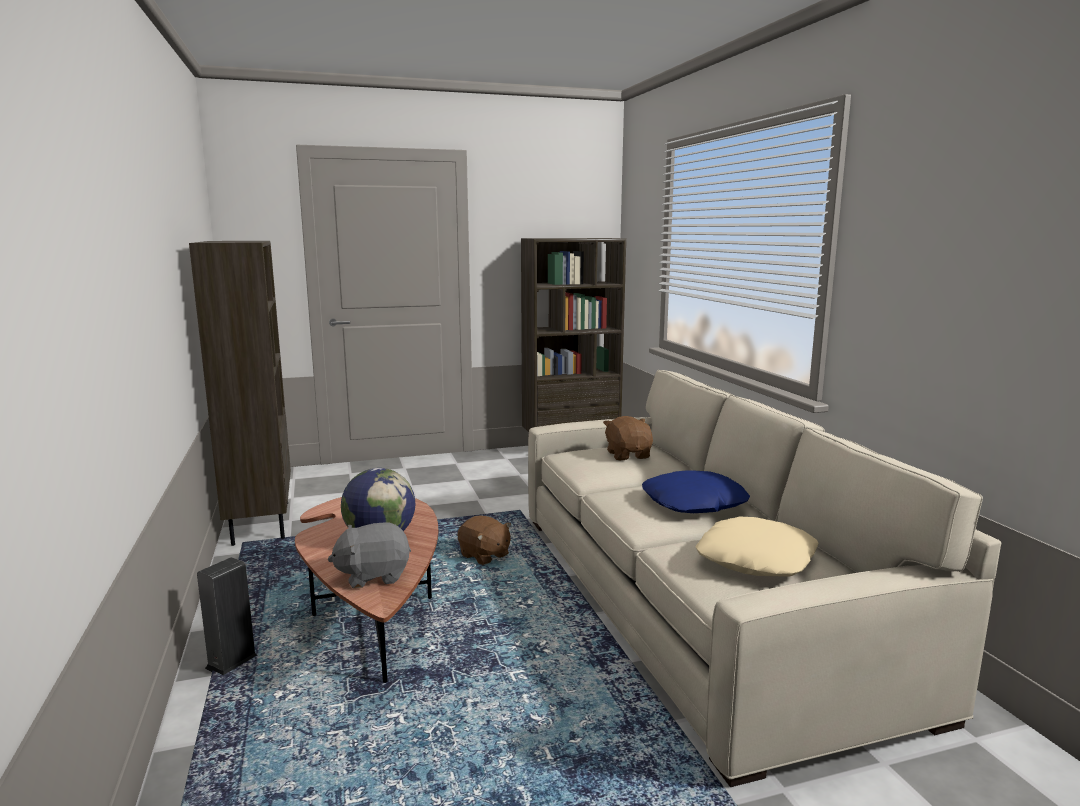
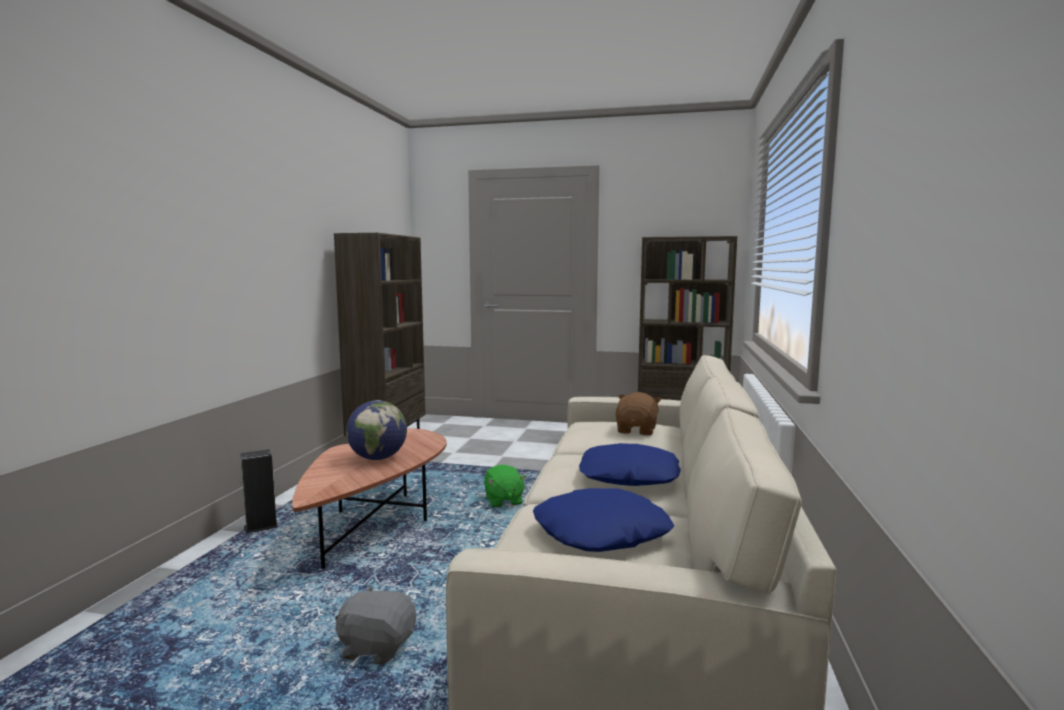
camera: 30 degrees right, 5 degrees down
(373, 575) = (333, 480): grey plush toy -> grey plush toy (377, 647)
(484, 556) = (503, 501): brown plush toy -> green plush toy
(754, 558) = (600, 532): beige pillow -> blue pillow

